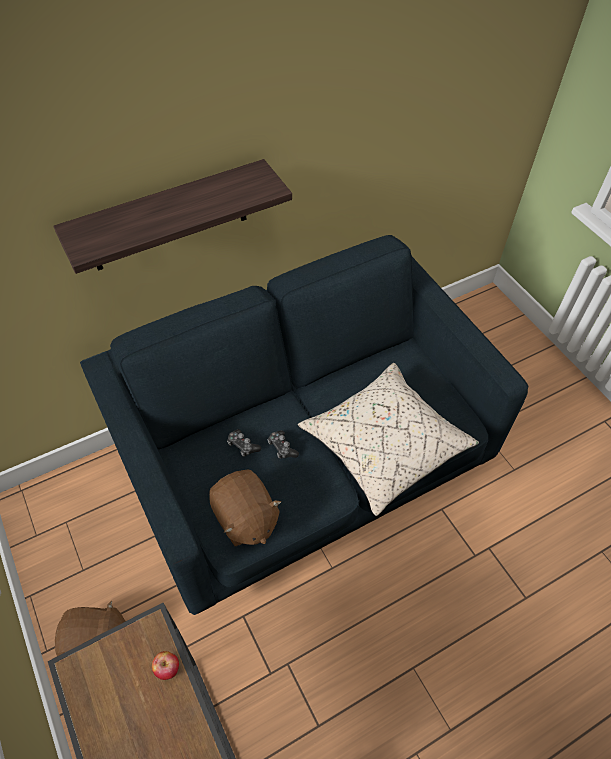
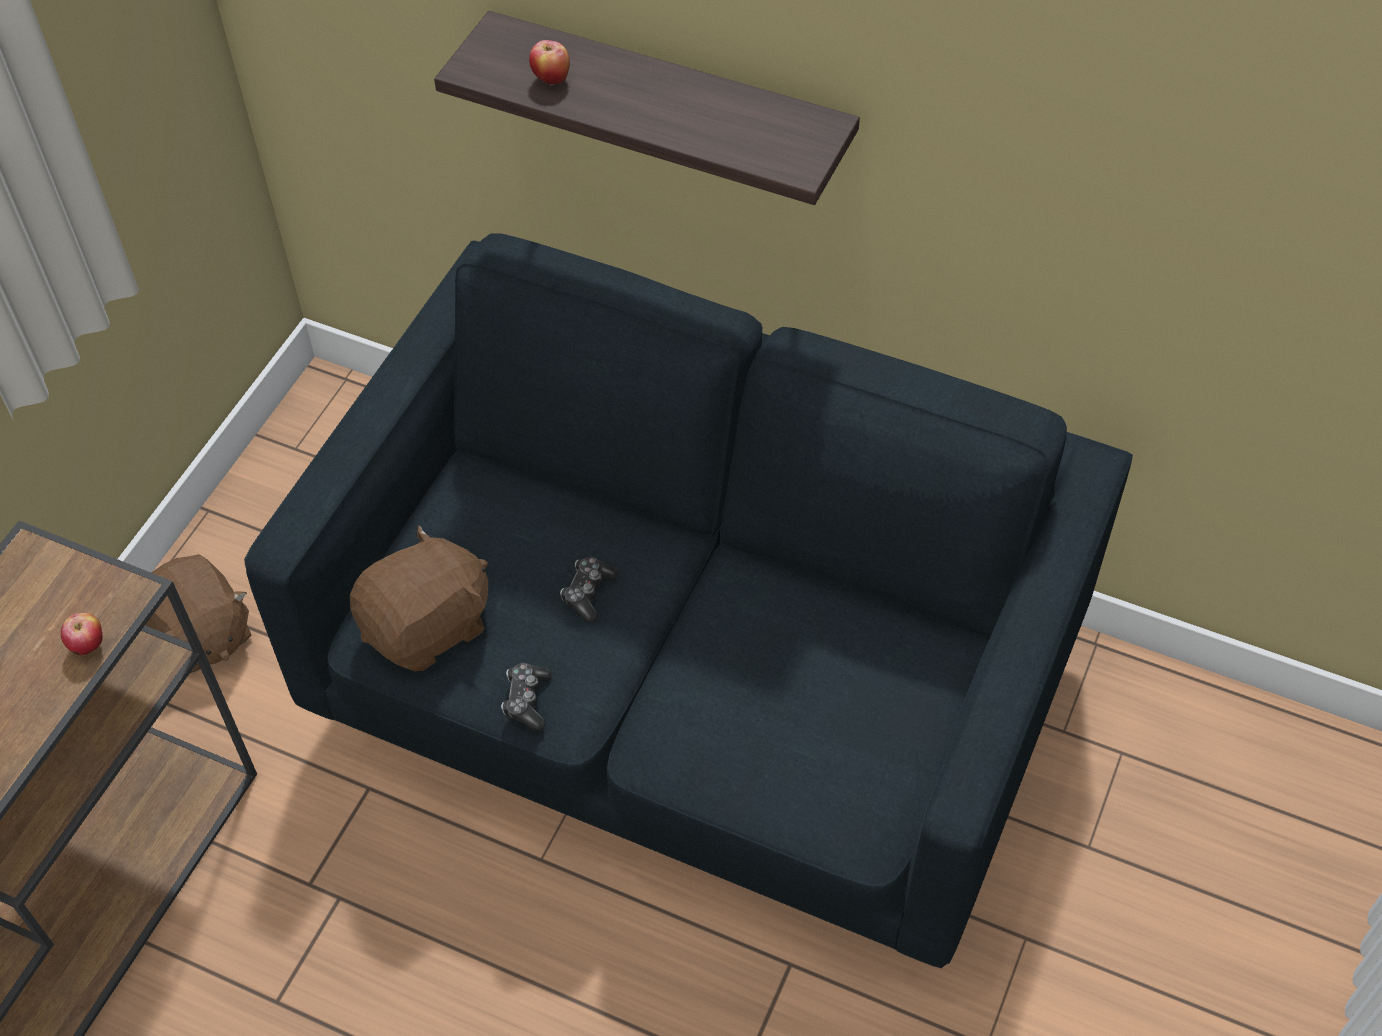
camera: 55 degrees right, 0 degrees up
(127, 229) = (551, 79): none -> apple
(242, 446) = (548, 541): game controller -> game controller (527, 700)
(245, 518) = (428, 627): brown plush toy -> brown plush toy turned 150 degrees counterclockwise
(384, 445) = (717, 728): beige pillow -> none

